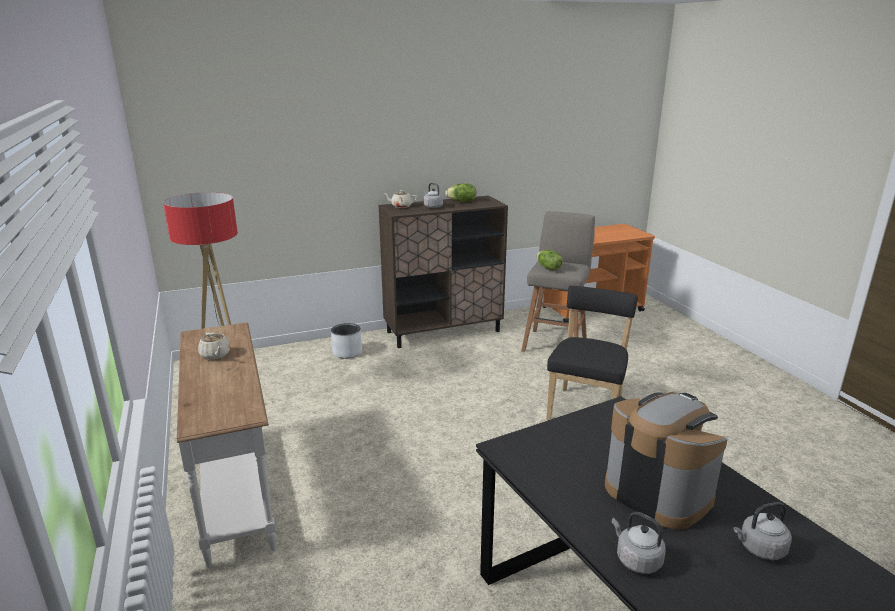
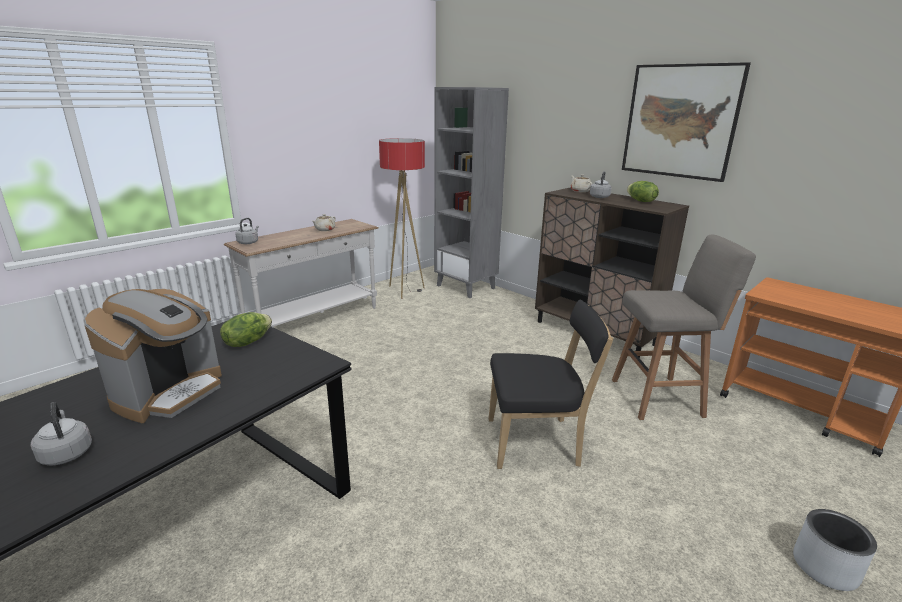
camera: 65 degrees right, 0 degrees up
(272, 359) = (466, 287): none -> grey bookcase
(347, 352) = (505, 306): grey planter -> grey planter (824, 568)
(466, 129) = (680, 121): none -> picture
(548, 268) = (650, 294): lettuce -> lettuce (247, 342)
(636, 559) = (76, 389): grey kettle -> grey kettle (248, 242)

